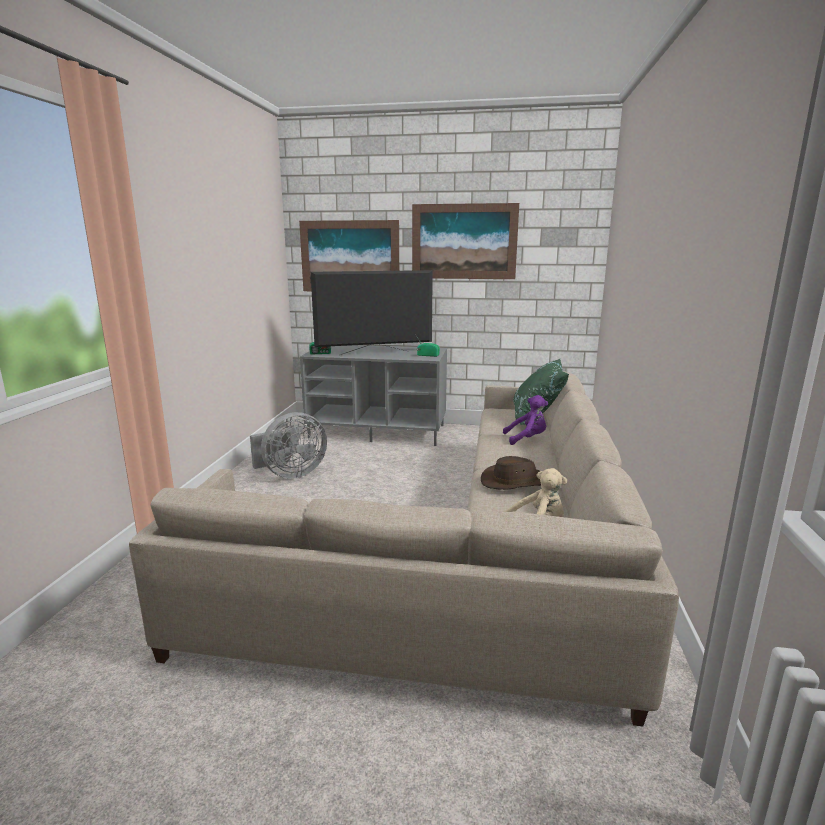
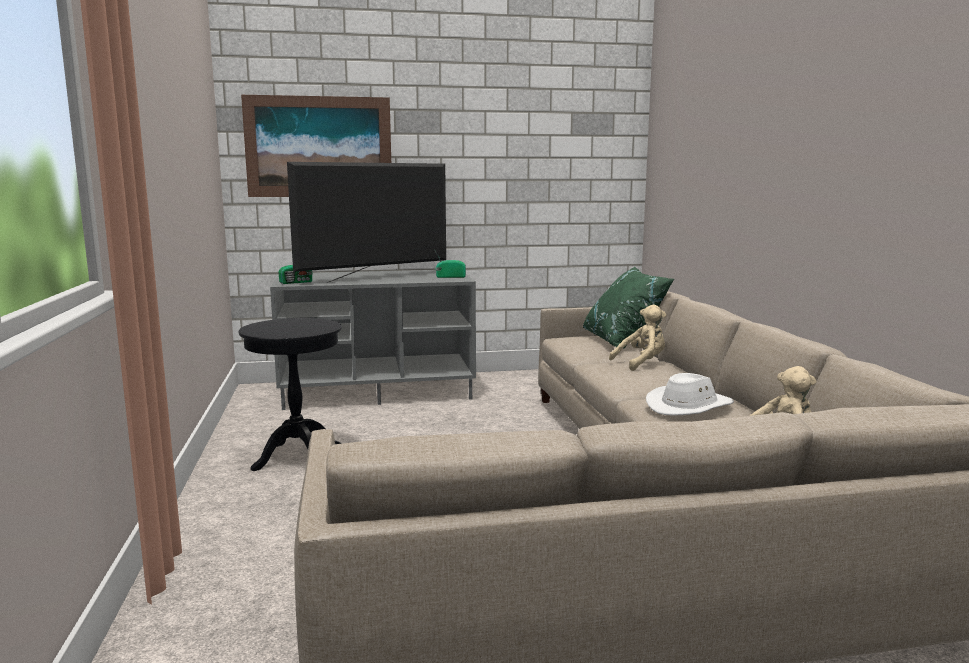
camera: 20 degrees left, 5 degrees down
(291, 474) = (298, 457): grey fan -> black side table
(464, 241) = (477, 128): picture -> none
(514, 482) = (689, 406): brown hat -> white hat
(527, 439) = (641, 363): purple plush toy -> beige plush toy

